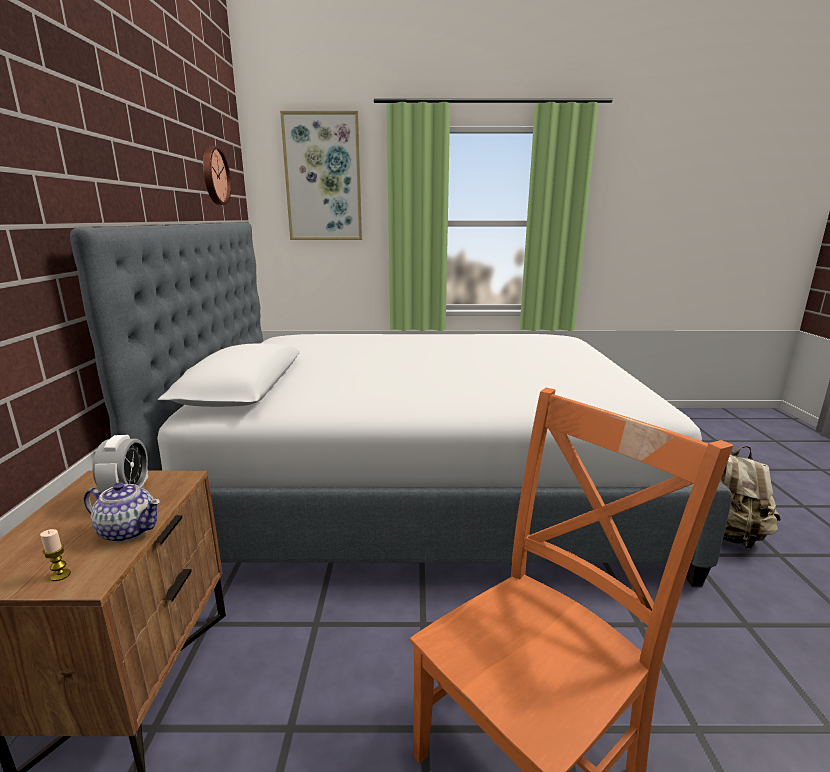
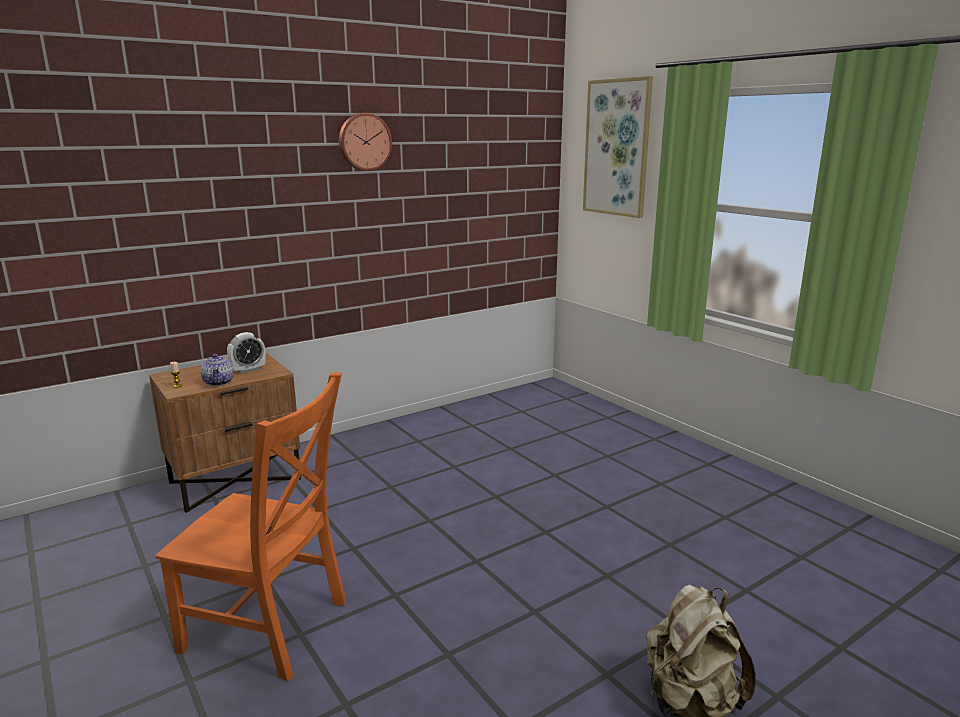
camera: 55 degrees right, 0 degrees up
(214, 176) = (493, 152): wall clock -> wall clock (364, 142)
(422, 485) = (528, 485): bed -> none

